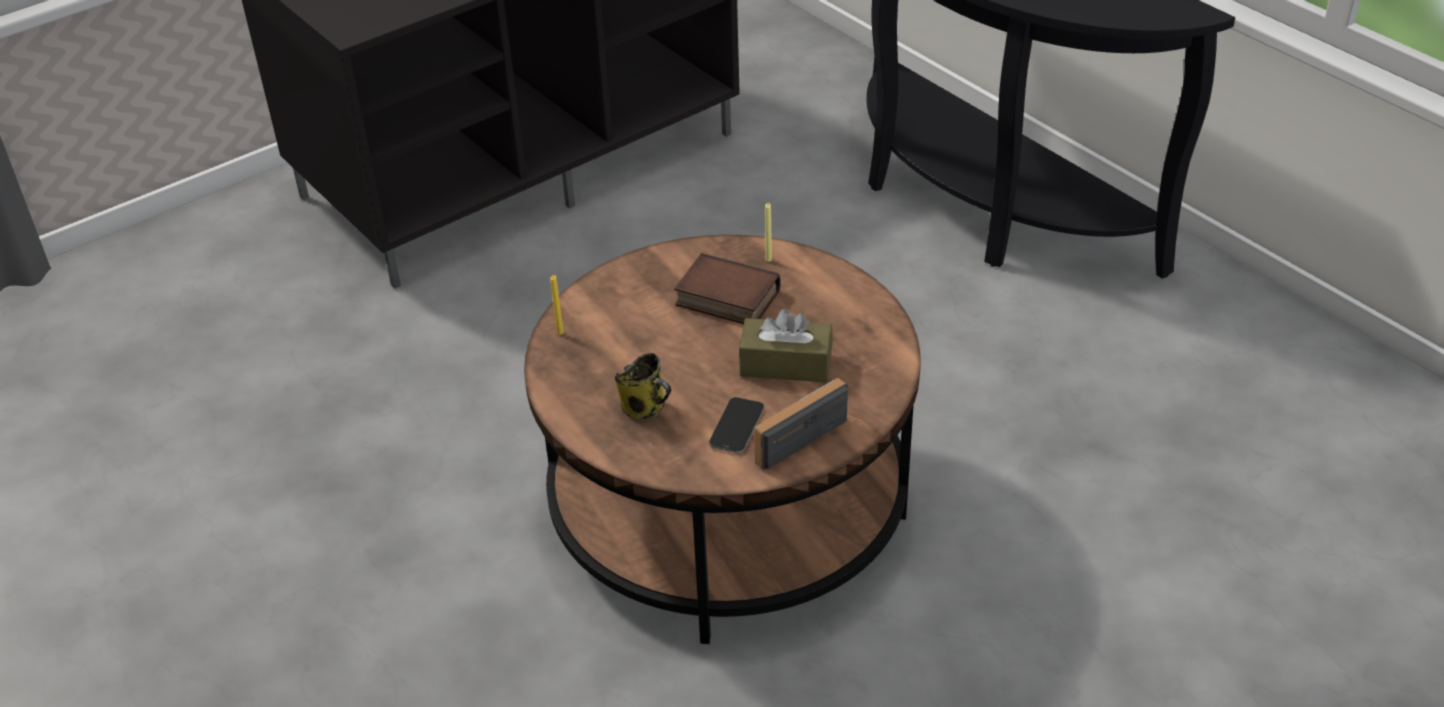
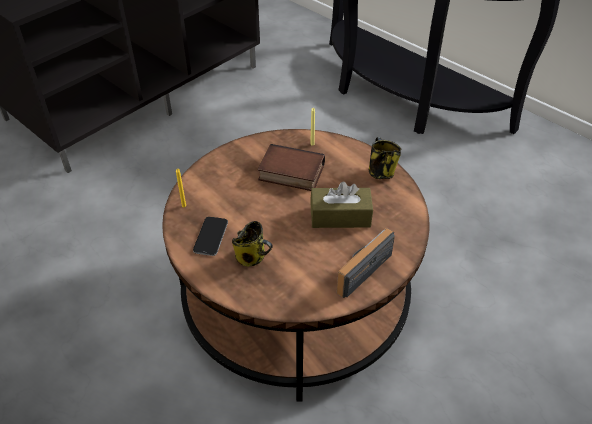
camera: 10 degrees left, 5 degrees up
(736, 426) = (317, 266): phone -> phone (211, 237)
(863, 307) = (380, 172): none -> mug

